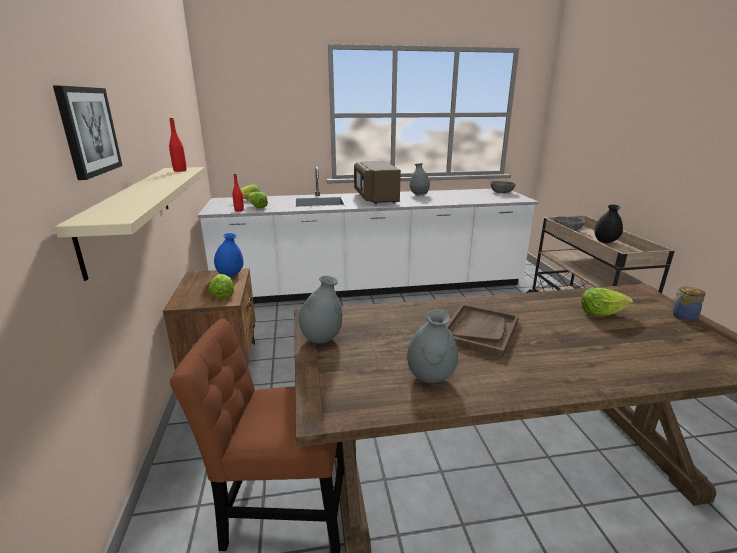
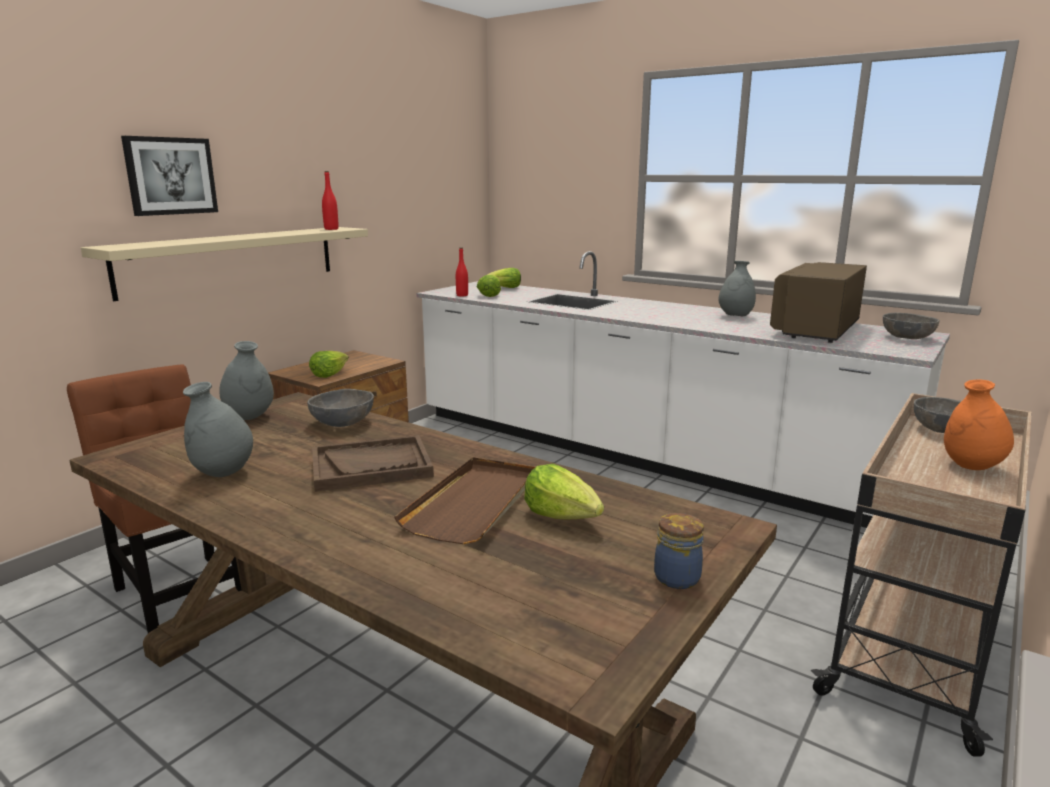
camera: 45 degrees right, 5 degrees down
(230, 275) = (376, 361): blue vase -> none
(375, 198) = (656, 309): brown microwave -> brown microwave (815, 330)
(388, 315) = (343, 422): none -> grey bowl
(566, 324) = (475, 503): none -> brown tray
(605, 242) = (971, 467): black vase -> orange vase

